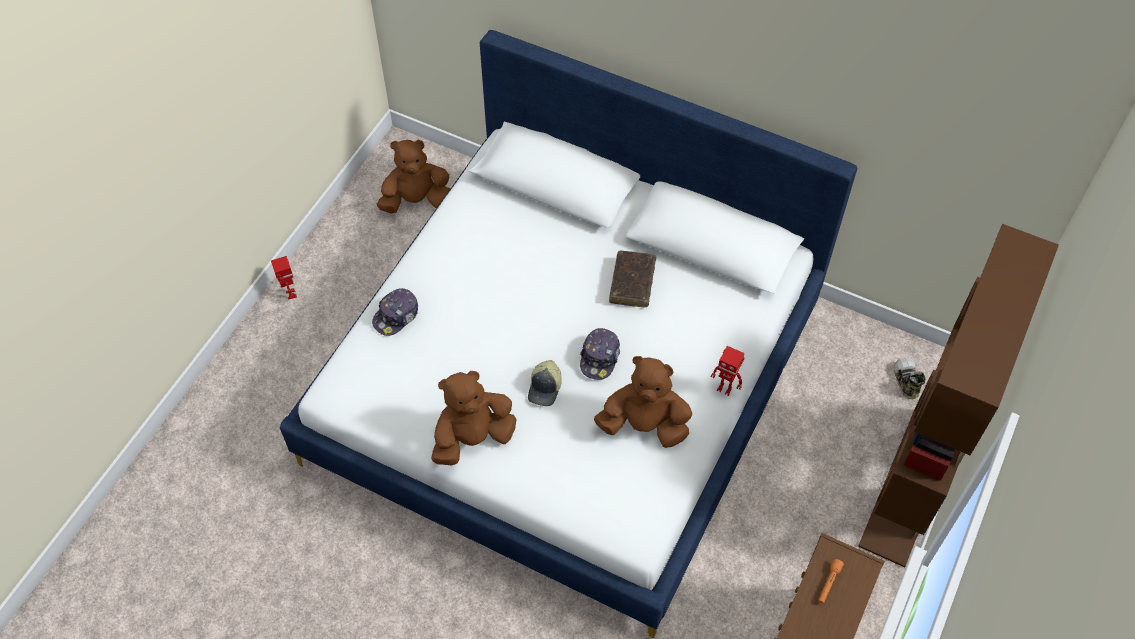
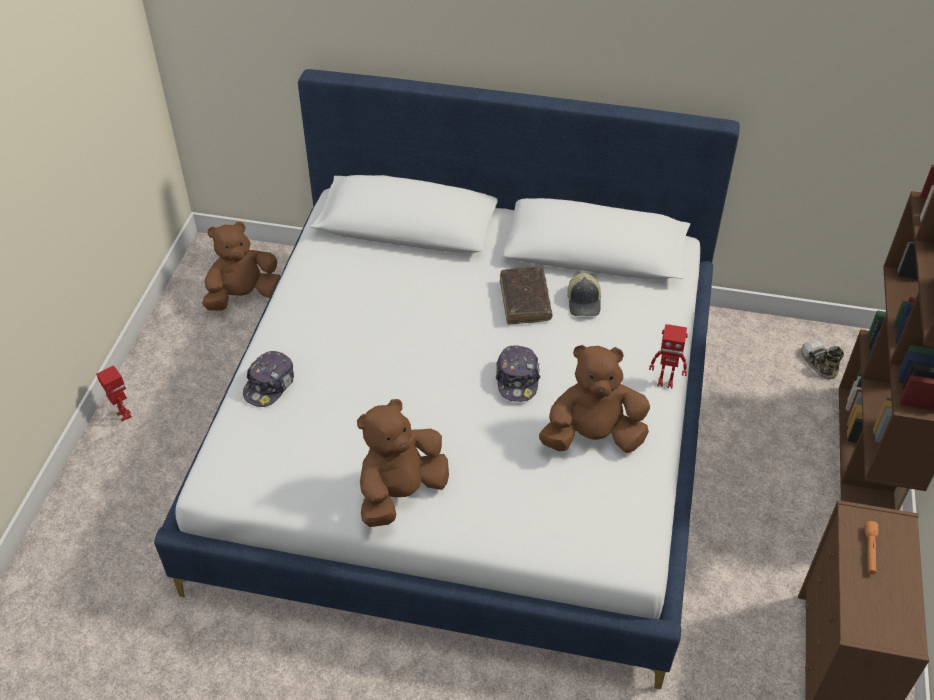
camera: 15 degrees left, 10 degrees down
(545, 388) = (467, 422): cap -> cap (584, 302)

